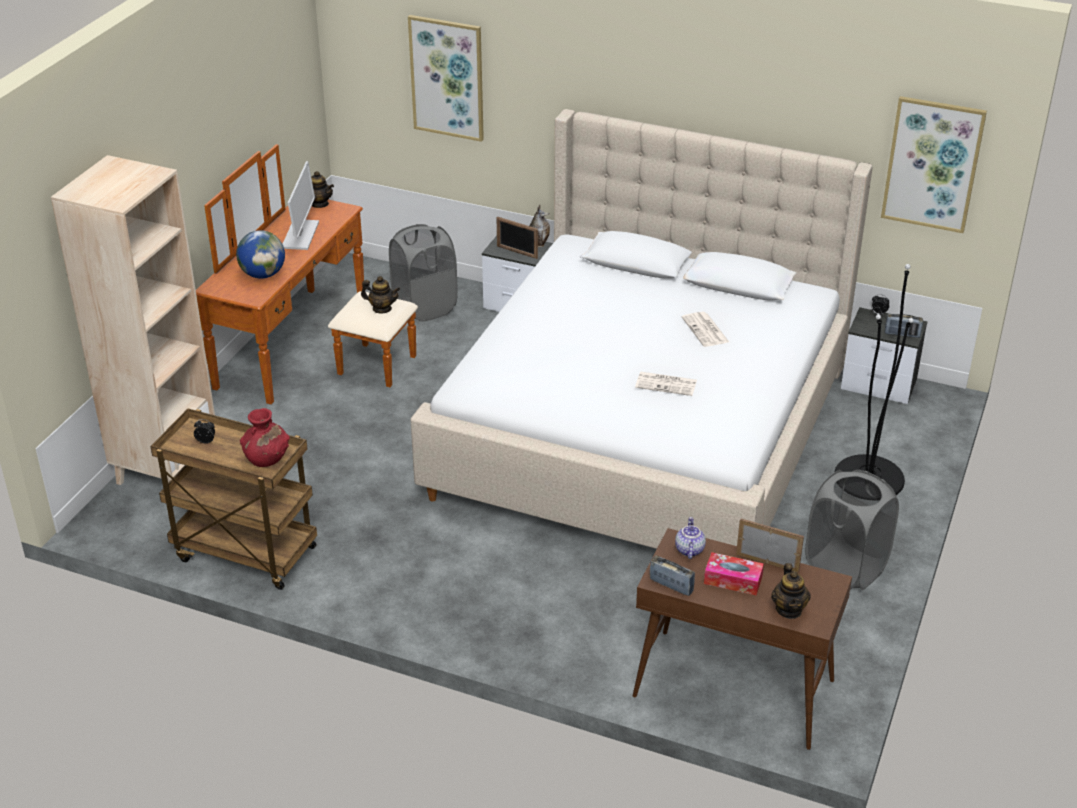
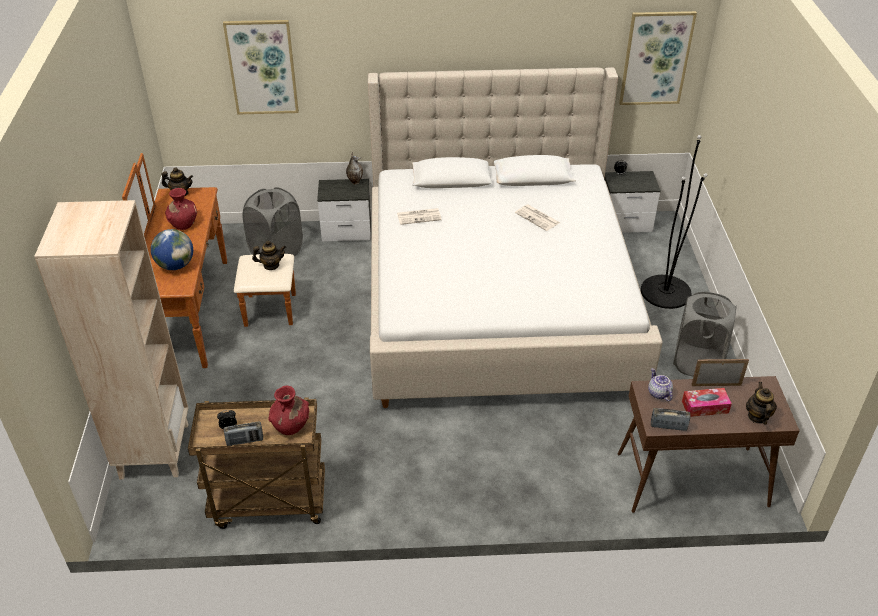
camera: 25 degrees left, 5 degrees up
(300, 235) = (183, 223): monitor -> red vase
(517, 252) = (343, 192): picture frame -> none
(667, 384) = (543, 267): newspaper -> newspaper (419, 216)
(789, 609) = (757, 416): teapot -> teapot turned 150 degrees counterclockwise
(902, 334) = (644, 184): radio -> radio (245, 441)

